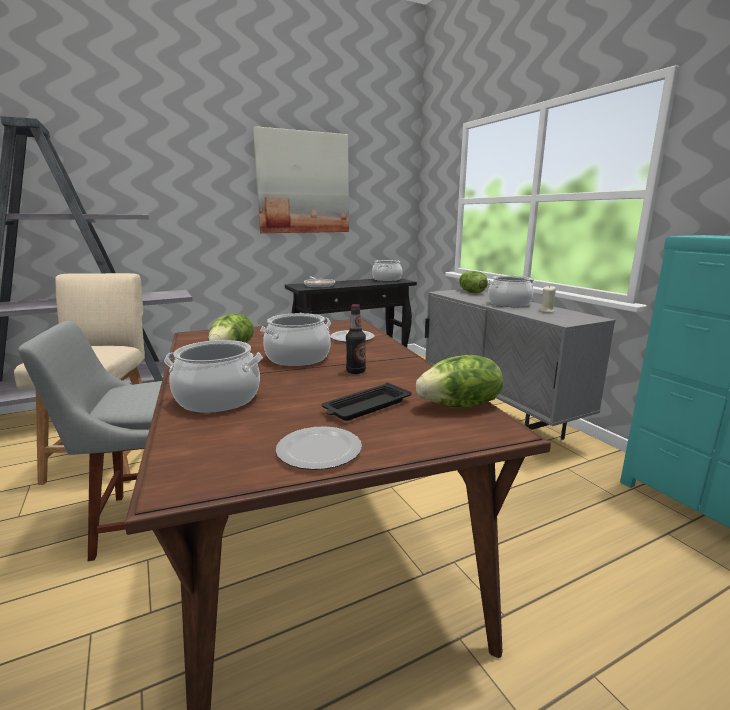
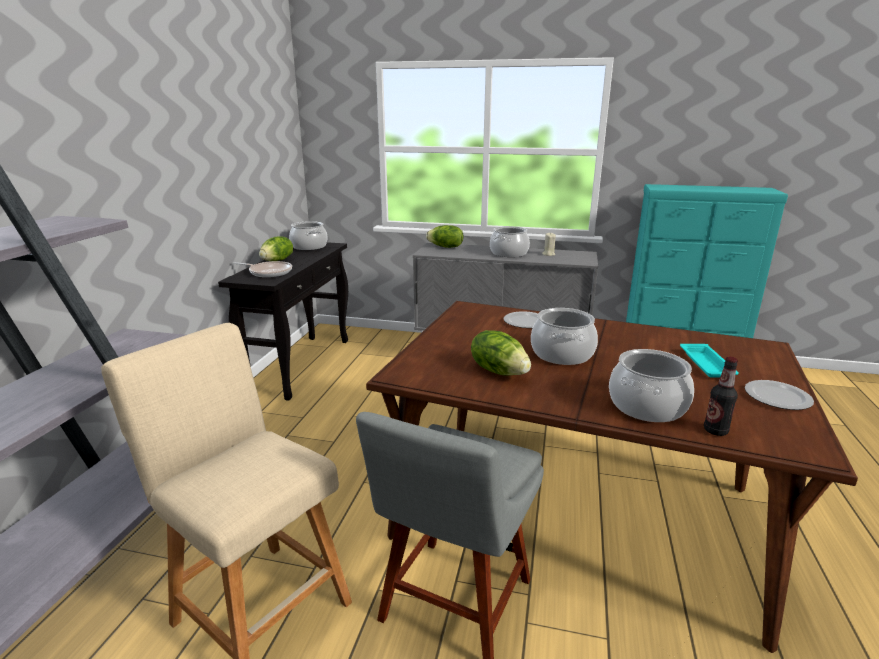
camera: 50 degrees left, 5 degrees up
(303, 183) = (210, 134): picture -> none
(356, 371) = (623, 346): bottle -> bottle (715, 431)
(366, 407) = (707, 365): black tray -> turquoise tray
(460, 405) = (723, 342): lettuce -> lettuce (277, 260)

